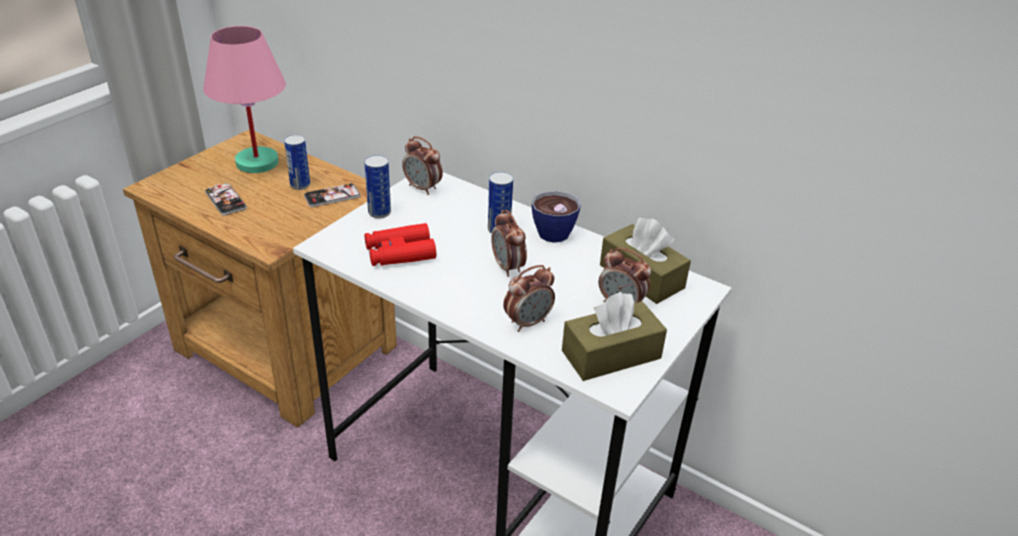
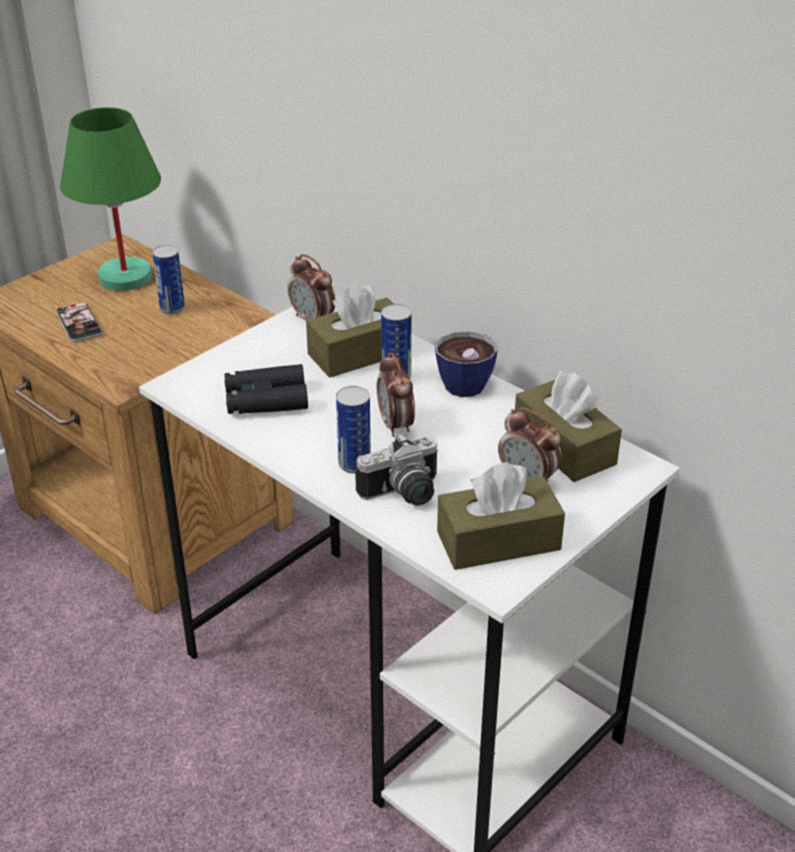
camera: 10 degrees right, 0 degrees up
(257, 162) = (125, 277): pink table lamp -> green table lamp
(332, 196) = (209, 324): phone -> none
(379, 212) = (252, 348): can -> can (354, 464)
(400, 253) = (266, 400): red binoculars -> black binoculars
(465, 213) = (359, 353): none -> brown tissue box
(528, 322) = (404, 495): alarm clock -> camera

